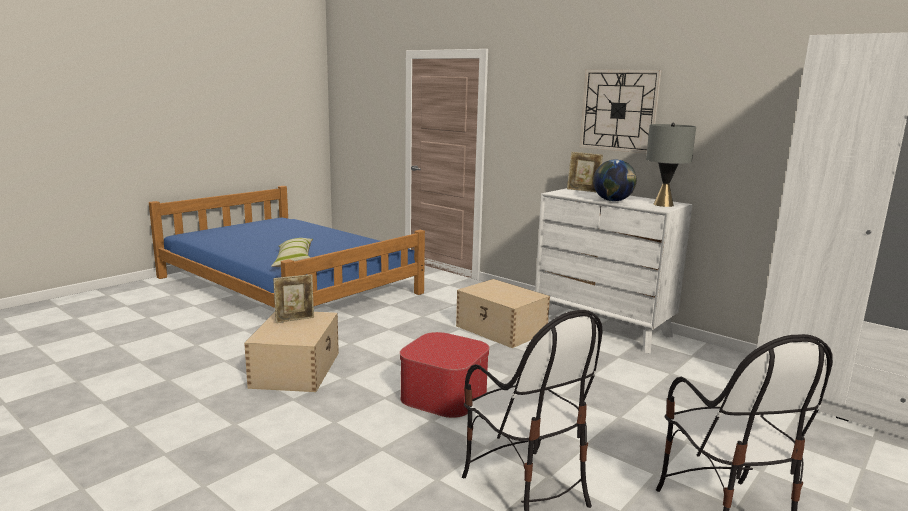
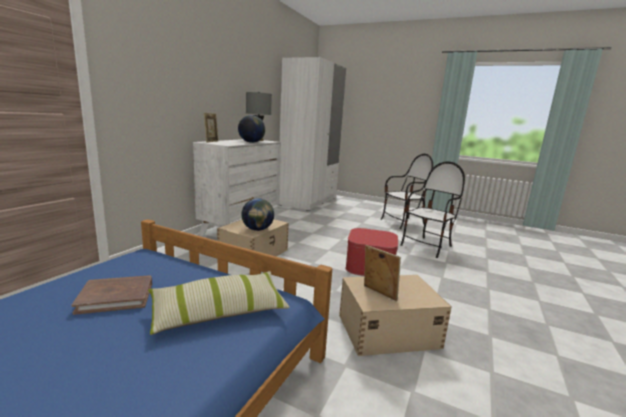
camera: 105 degrees left, 0 degrees up
(332, 245) = (116, 297): none -> brown book
(484, 293) = (257, 229): none -> globe
(619, 110) = (211, 81): wall clock -> none

